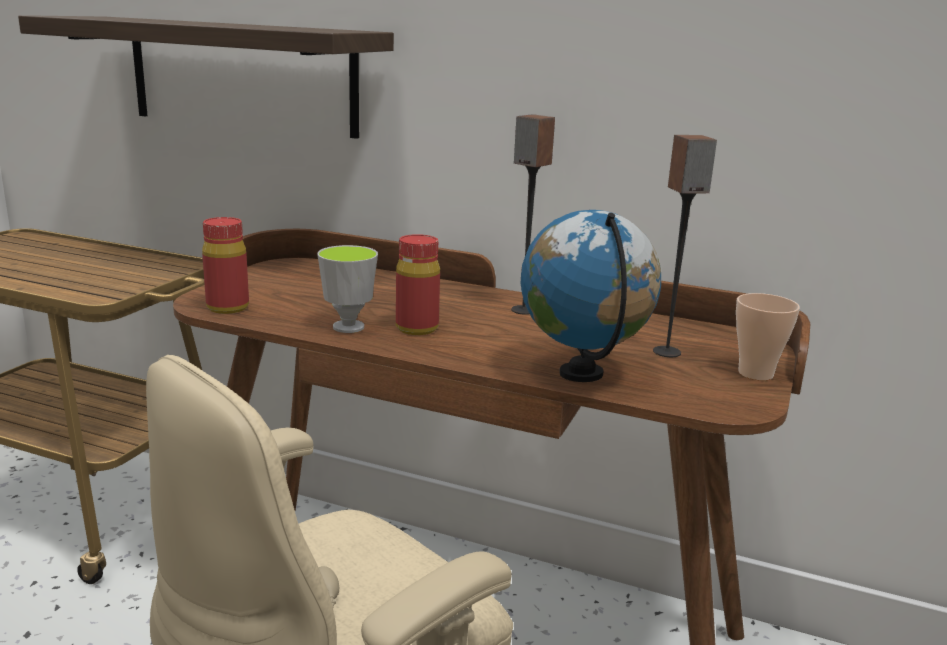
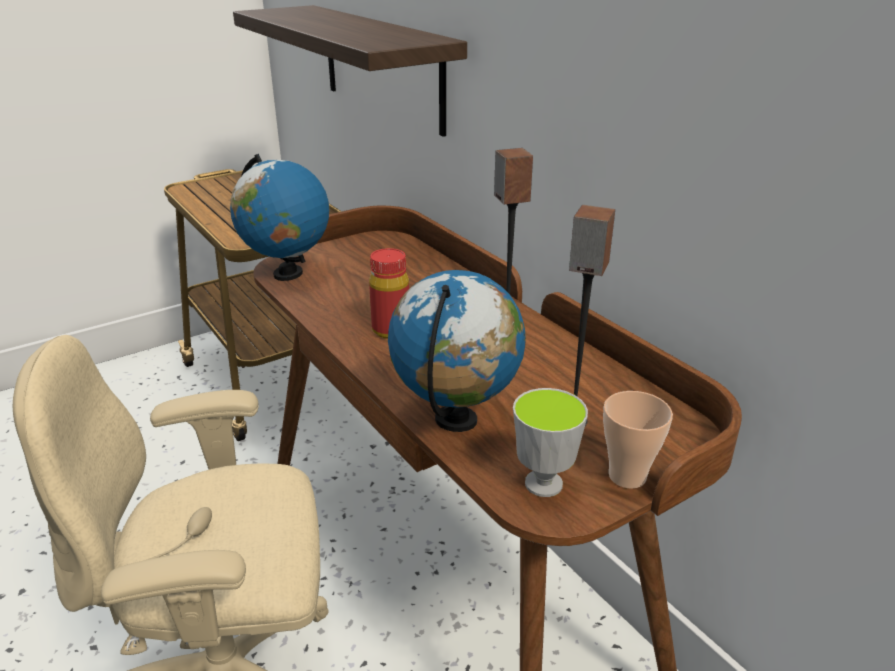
camera: 35 degrees right, 10 degrees up
(227, 307) = (287, 274): red bottle -> globe
(348, 327) = (343, 315): cup -> cup (543, 484)

